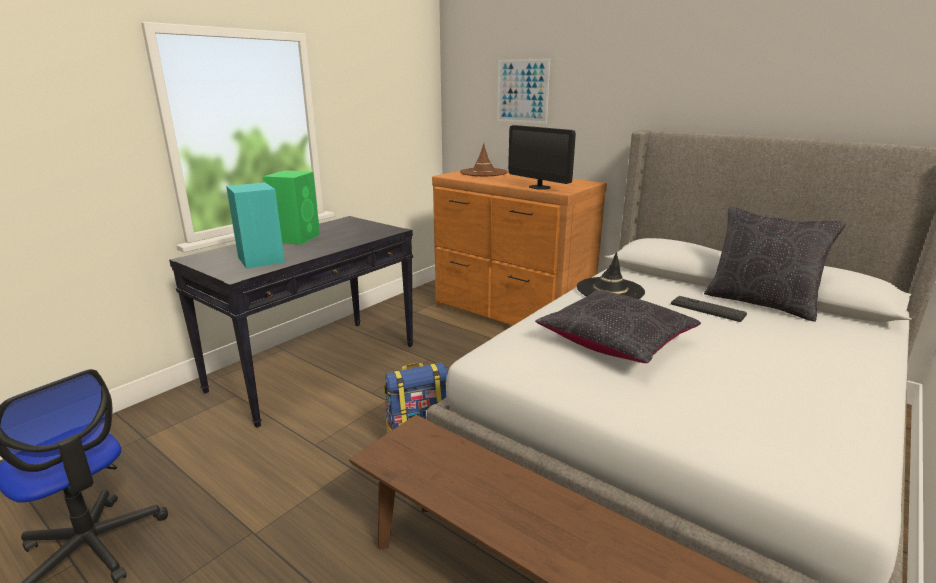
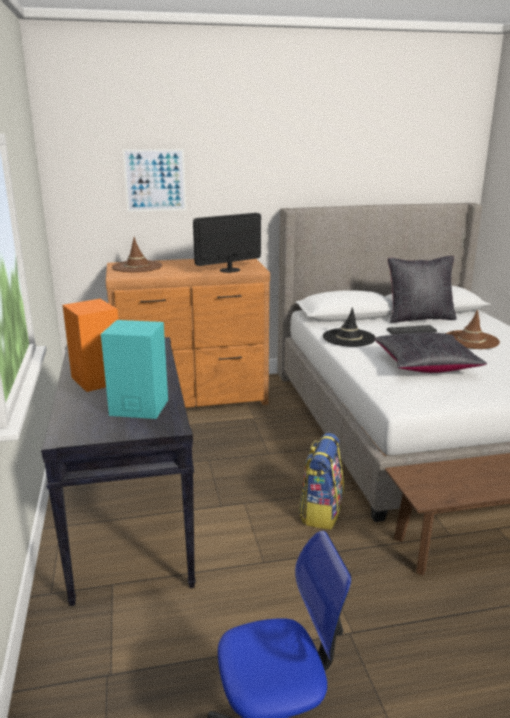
camera: 50 degrees left, 0 degrees up
(297, 238) = (96, 379): green speaker -> orange speaker
(539, 187) = (229, 270): monitor -> monitor turned 150 degrees clockwise
(762, 346) = (471, 340): none -> brown hat

